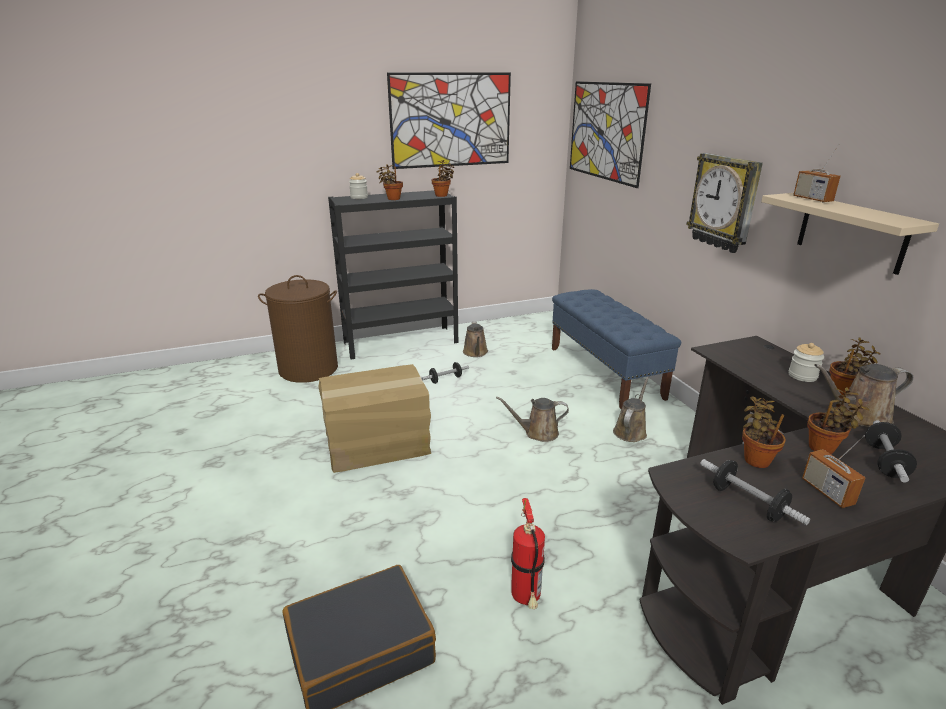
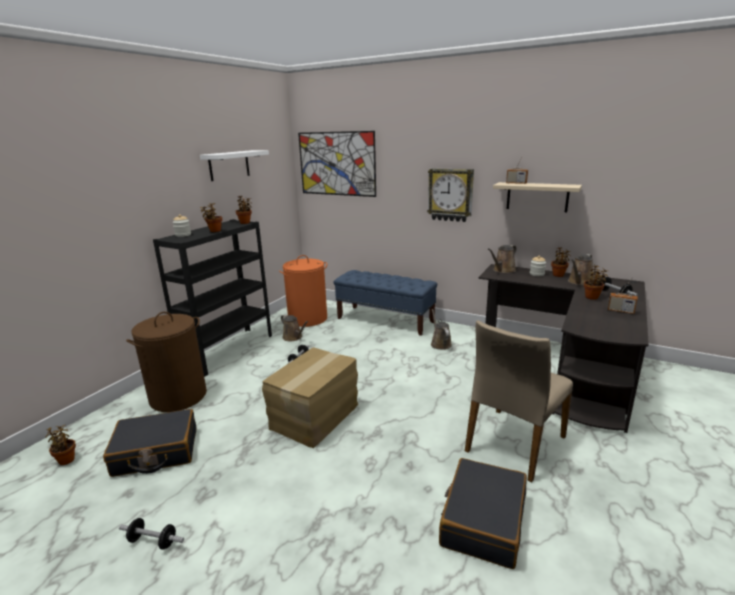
camera: 40 degrees left, 5 degrees down
(234, 409) = (156, 452): none -> black suitcase
(451, 120) = (229, 165): picture -> white shelf
(519, 337) = (308, 318): none -> orange laundry basket
(526, 600) = (513, 443): fire extinguisher -> beige chair
(538, 433) = (398, 365): brown watering can -> brown watering can (503, 270)
(748, 503) = (611, 325): dumbbell -> dumbbell (153, 541)
(755, 459) = (583, 310): potted plant -> potted plant (66, 459)

